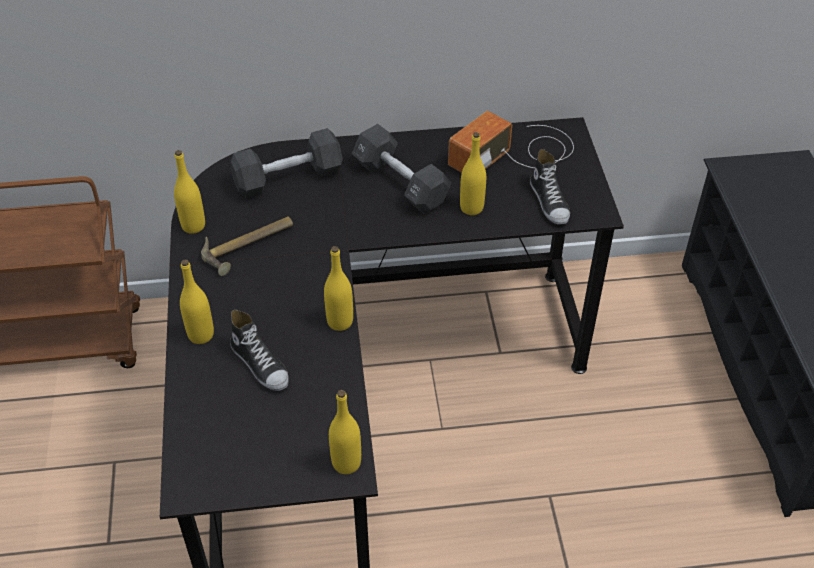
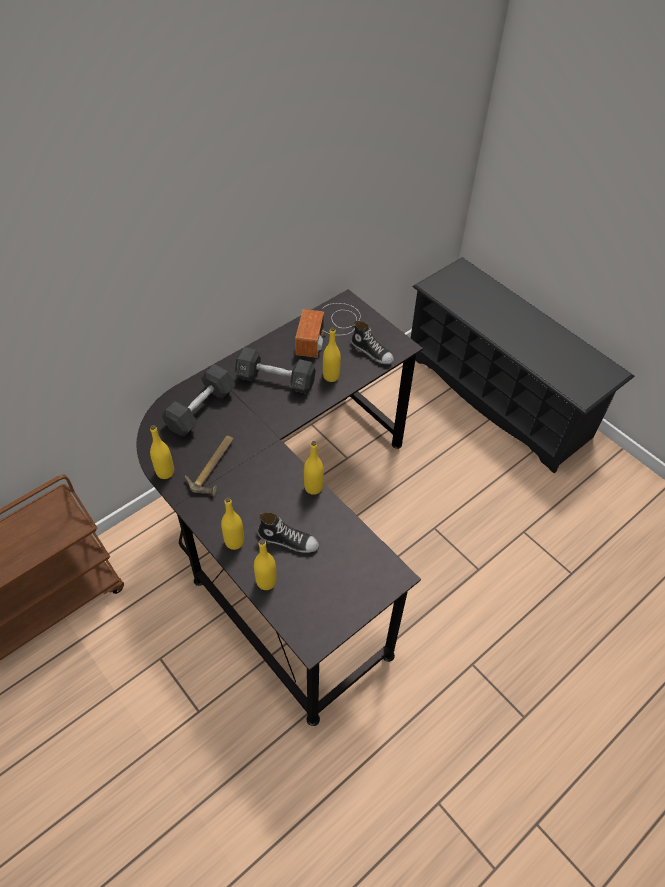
camera: 35 degrees left, 5 degrees up
(346, 463) = (389, 571): yellow bottle -> yellow bottle (266, 582)

